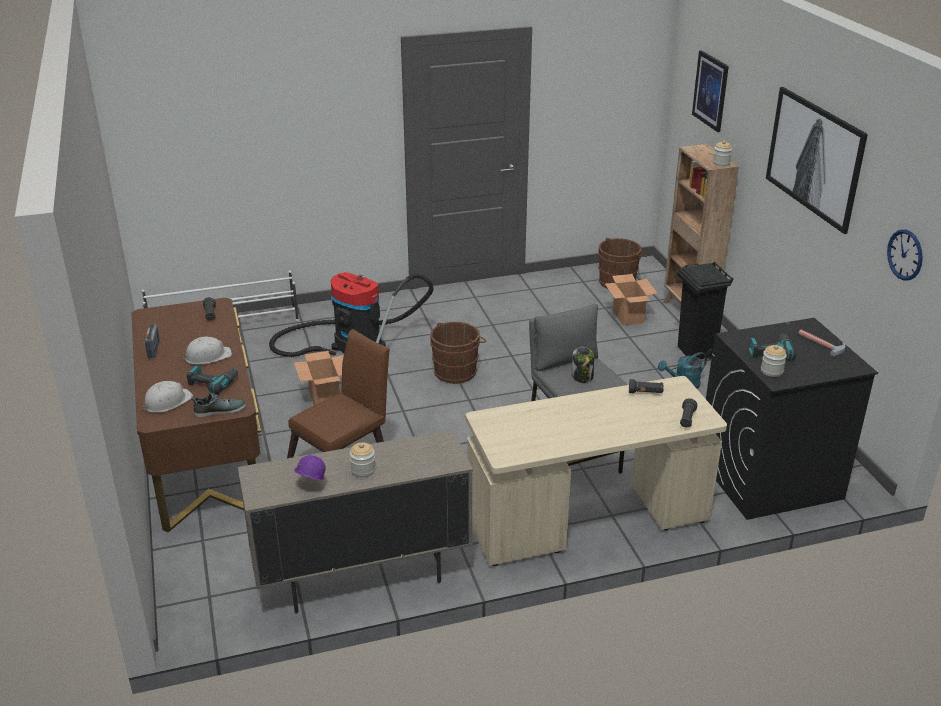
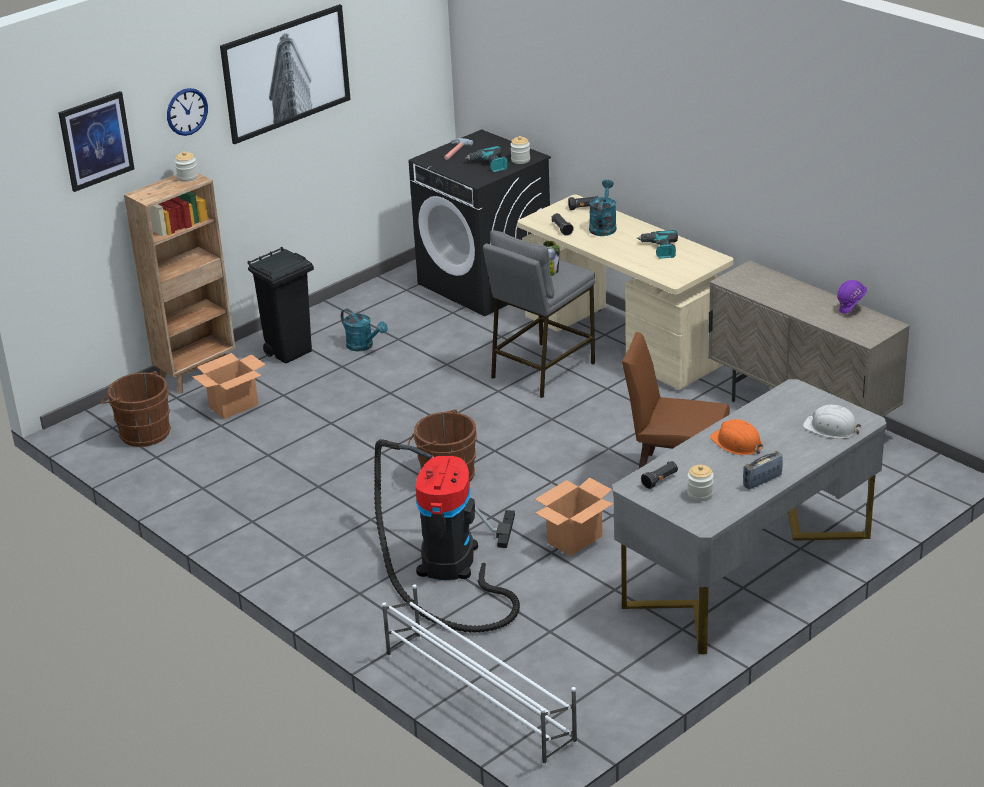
camera: 115 degrees left, 0 degrees up
(204, 455) = (748, 570): brown desk -> grey desk
(207, 356) = (737, 443): white hard hat -> orange hard hat
(213, 383) = (775, 418): power drill -> power drill (659, 249)
(220, 410) = (809, 395): shoe -> none
(363, 470) = (806, 298): jar -> jar (700, 494)
(632, 416) = (603, 226): none -> turquoise watering can
(905, 254) = (409, 59): wall clock -> wall clock (187, 111)

